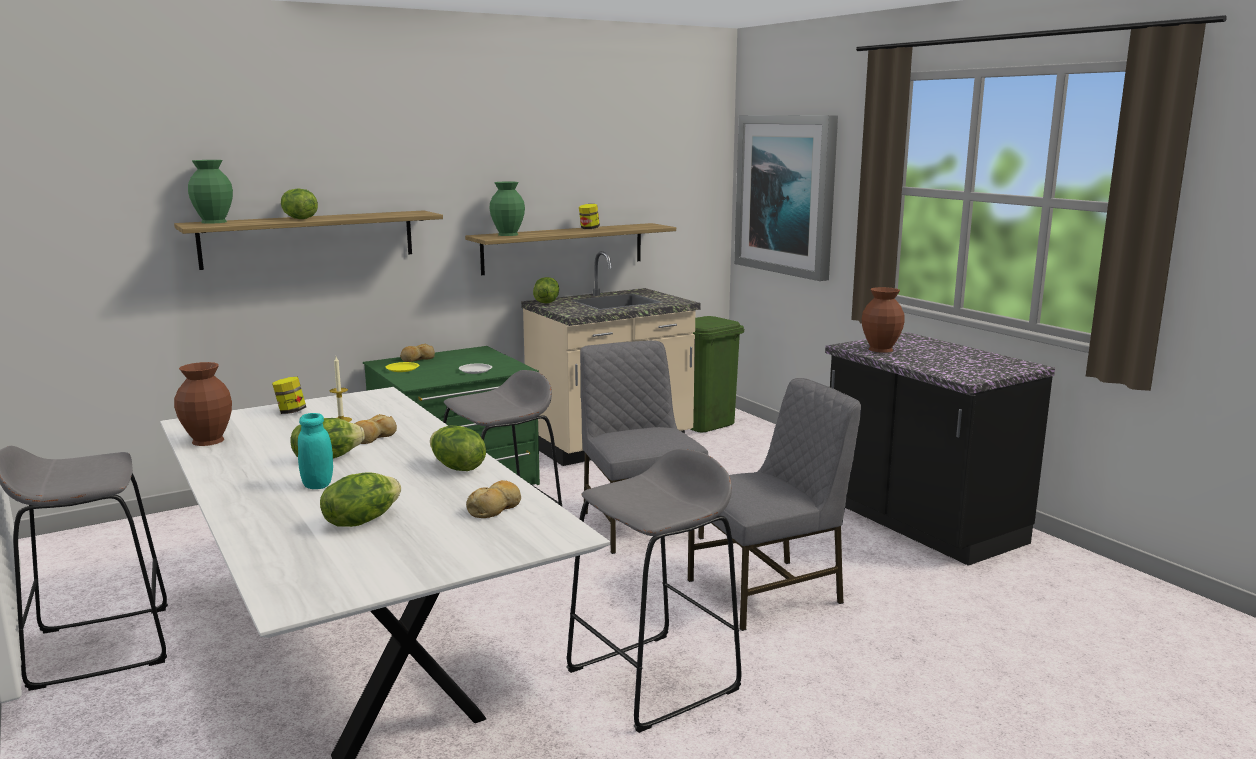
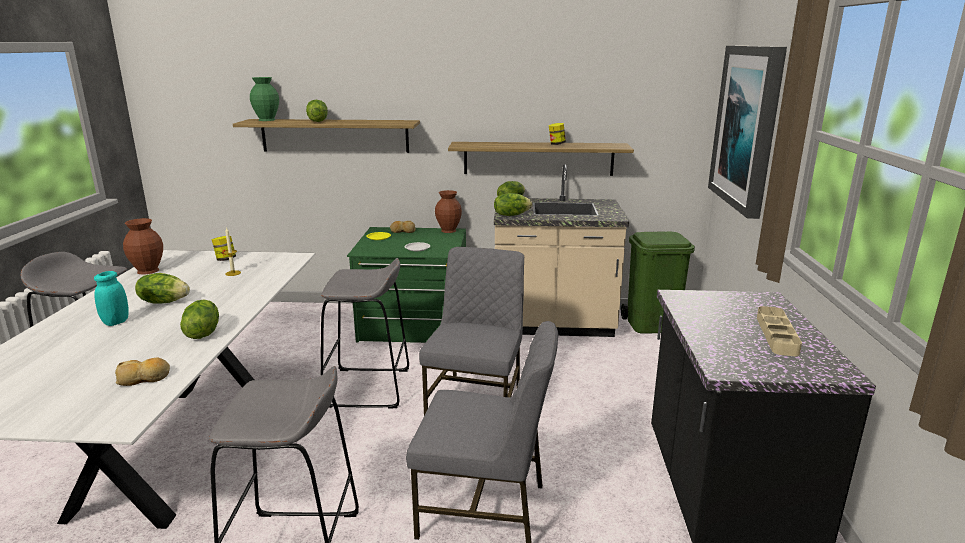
camera: 35 degrees right, 5 degrees up
(361, 521) = (70, 360): lettuce -> lettuce (511, 215)
(372, 437) = (218, 292): bread -> none
(508, 234) = (480, 144): green vase -> none
(881, 349) = (703, 307): brown vase -> brown vase (448, 231)
(957, 355) = (776, 335): none -> beige tray

